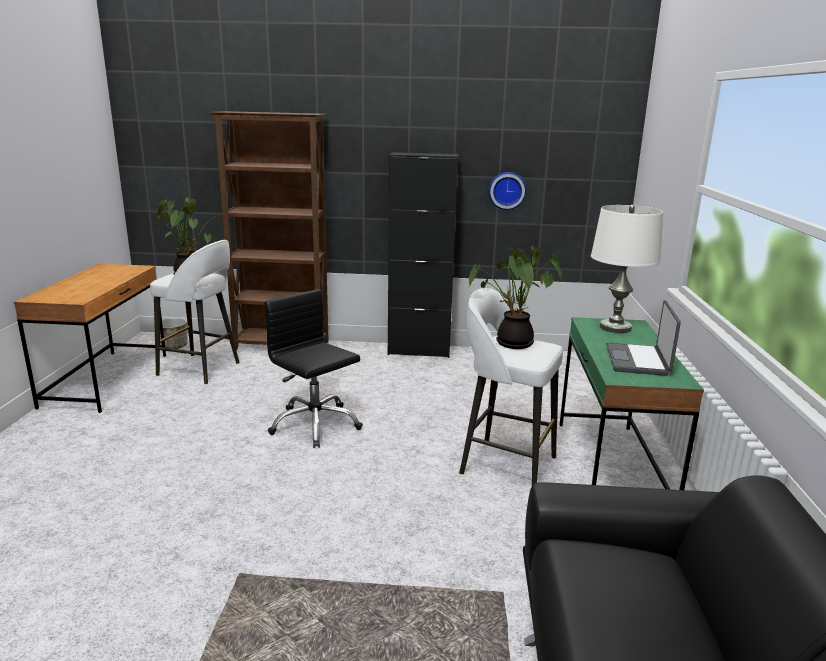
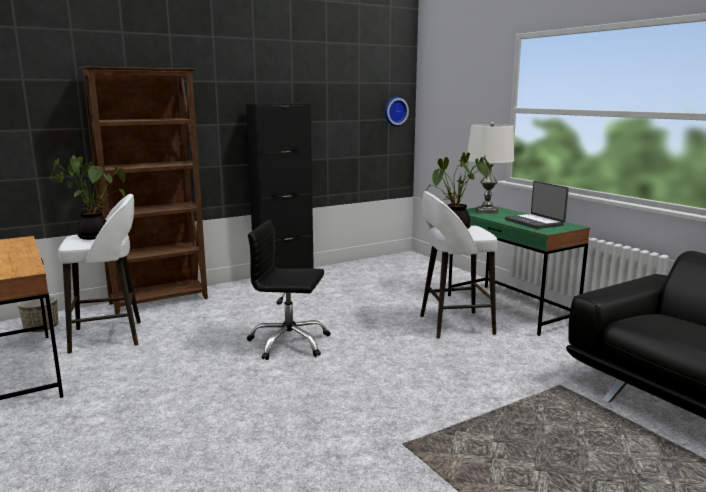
camera: 35 degrees left, 5 degrees down
(507, 190) = (334, 131): wall clock -> wall clock (395, 111)

